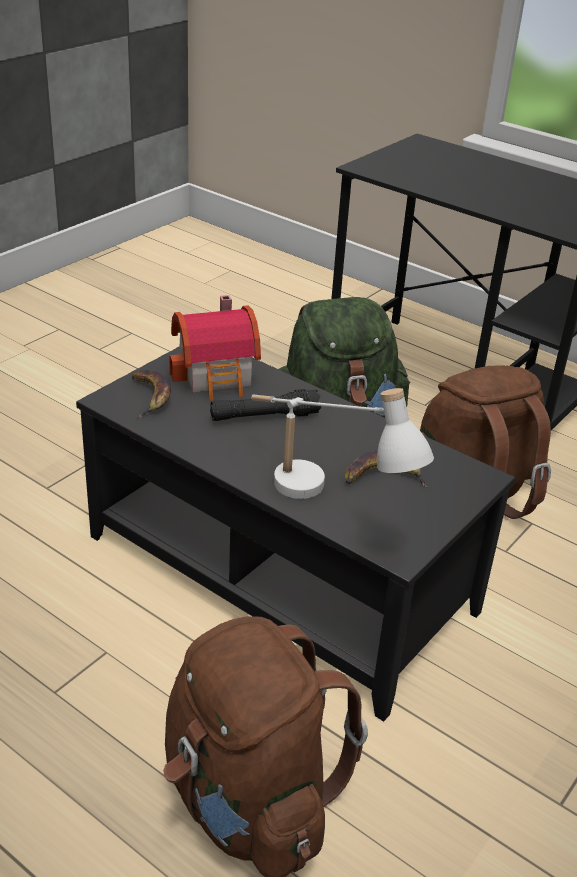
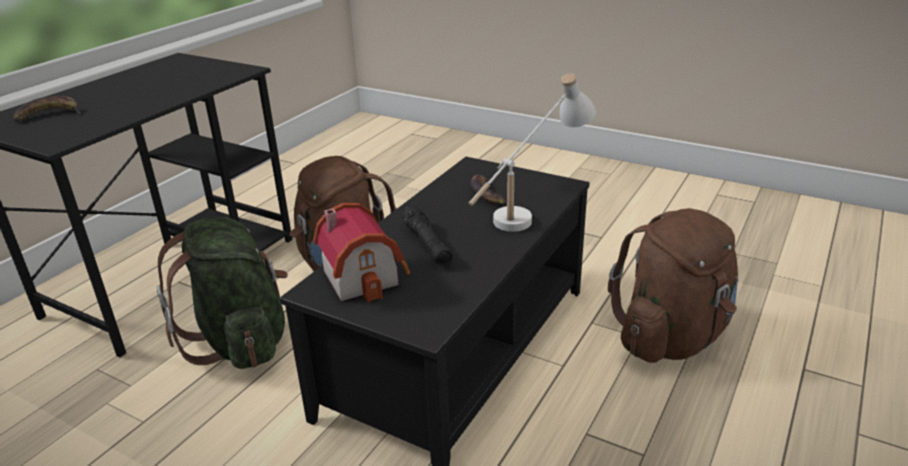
camera: 95 degrees left, 5 degrees down
(151, 396) = (413, 306): banana -> banana (49, 114)

